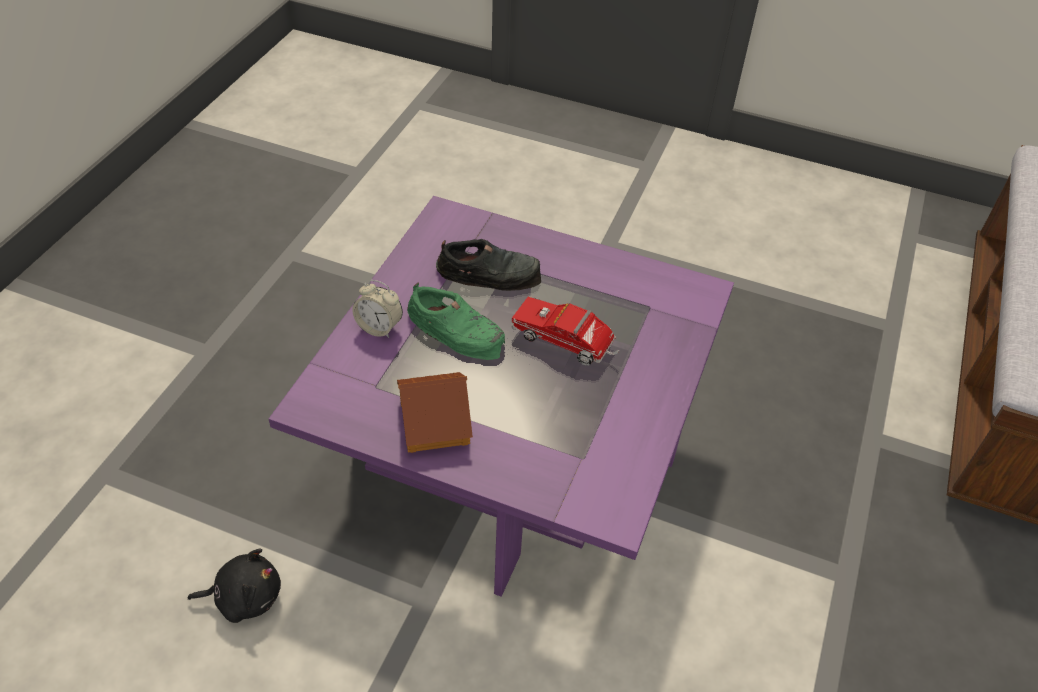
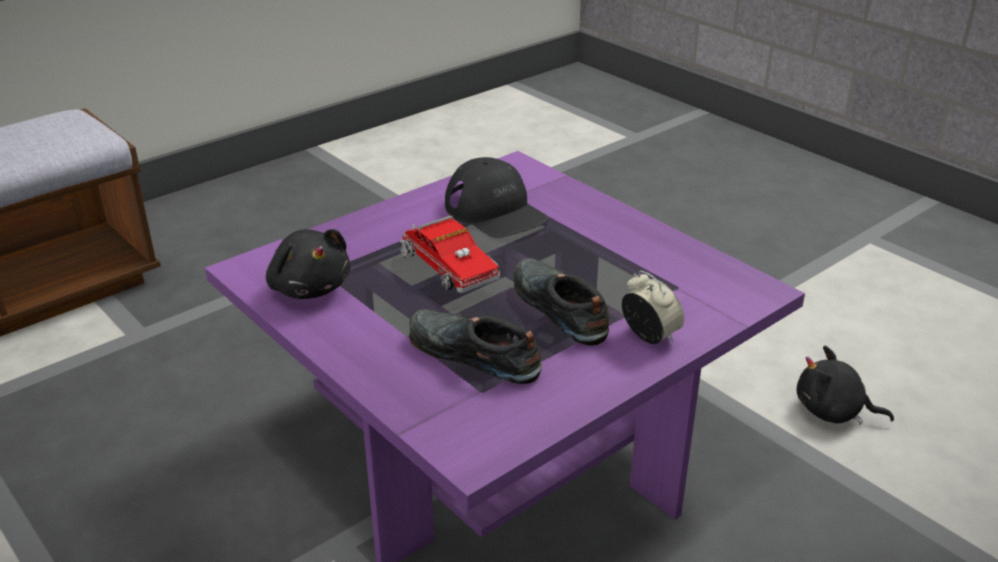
camera: 150 degrees left, 15 degrees down
(436, 422) = (629, 247): toy house -> none
(457, 331) = (558, 308): green shoe -> black shoe
(580, 428) = (496, 211): none -> black cap
(643, 289) = (309, 287): none -> black plush toy

